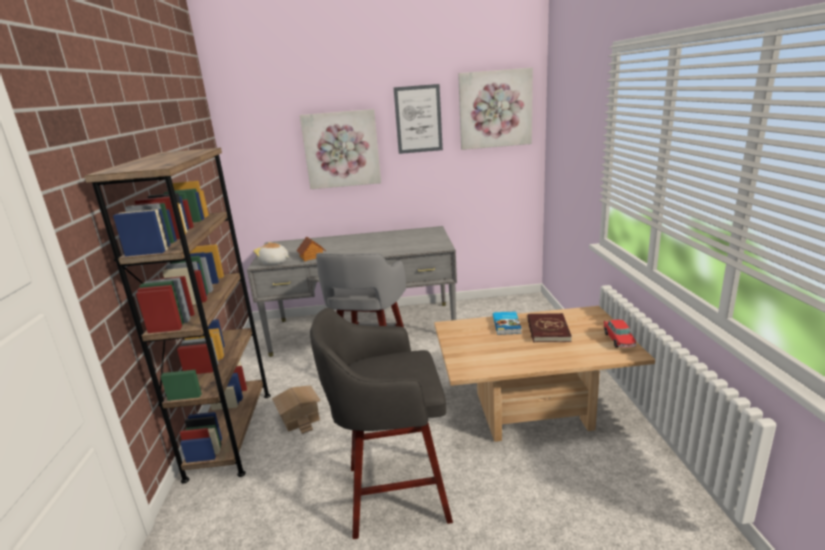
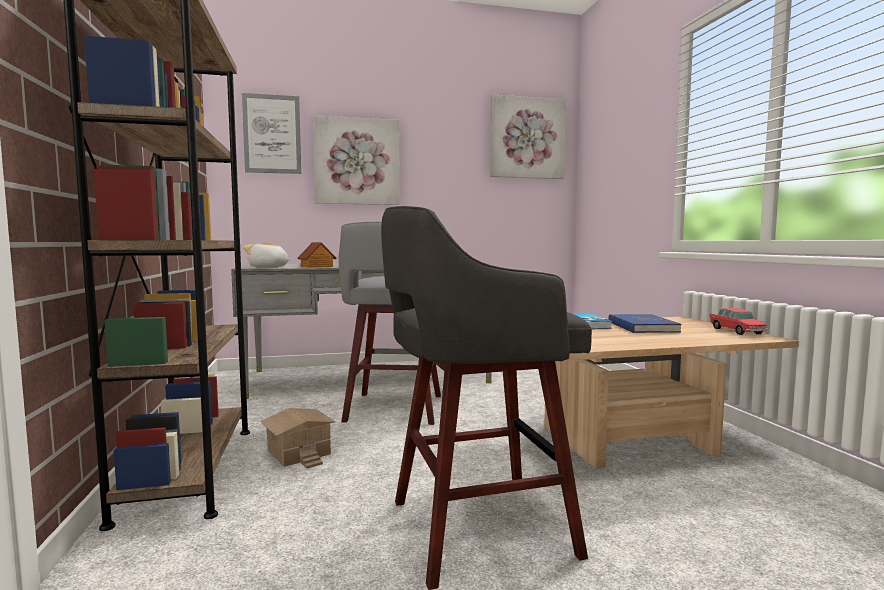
camera: 10 degrees left, 15 degrees down
(418, 119) = (445, 139): picture -> picture (272, 134)
(548, 330) = (642, 327): red book -> blue book

